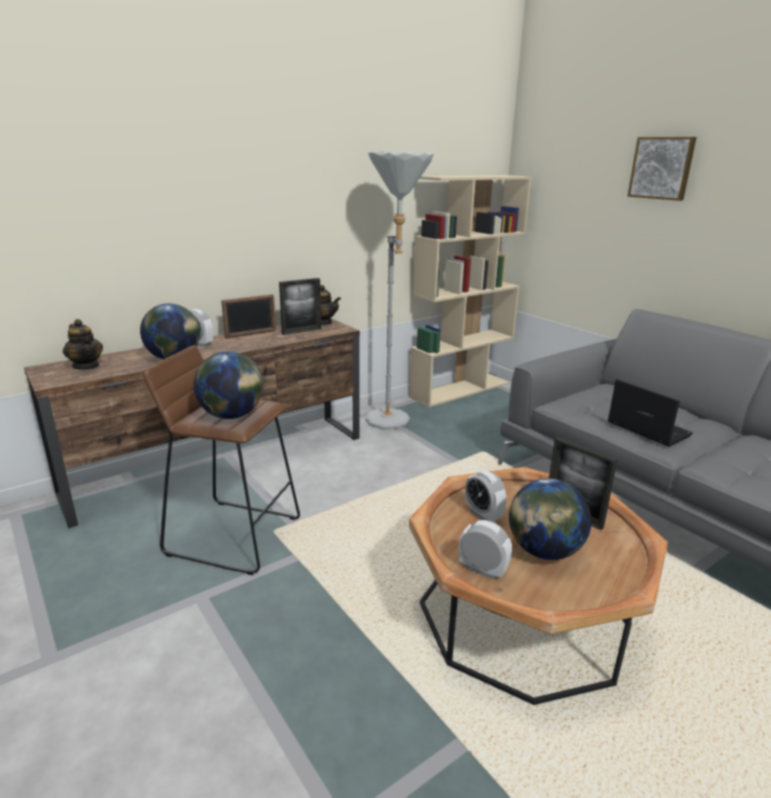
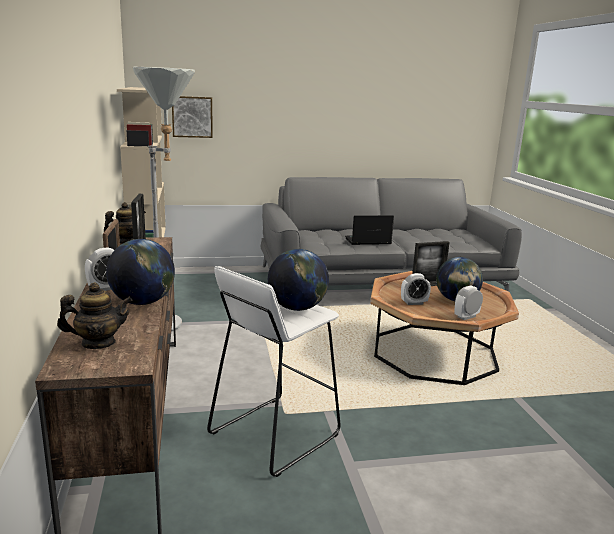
camera: 65 degrees left, 5 degrees down
(233, 534) = (273, 434): brown stool -> white stool
(662, 168) = (271, 82): picture -> picture (192, 117)

